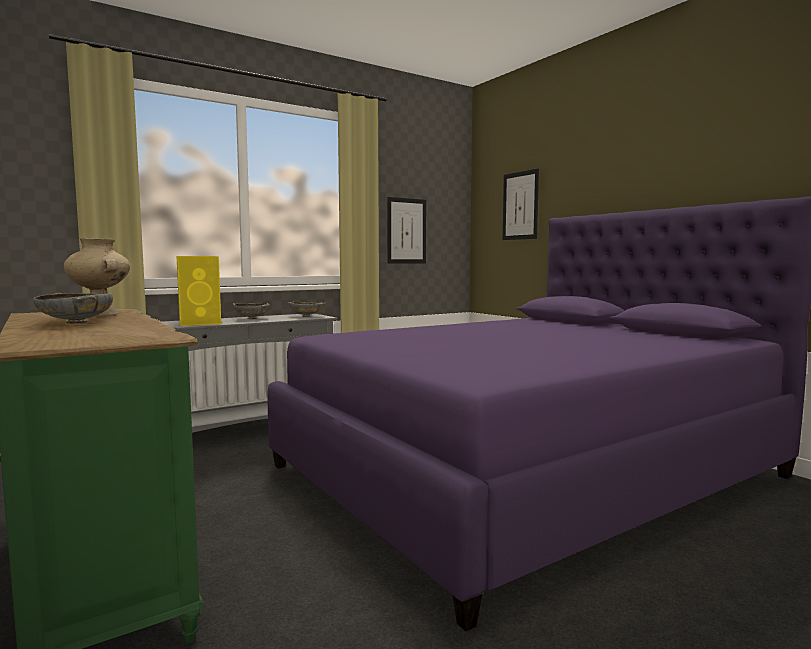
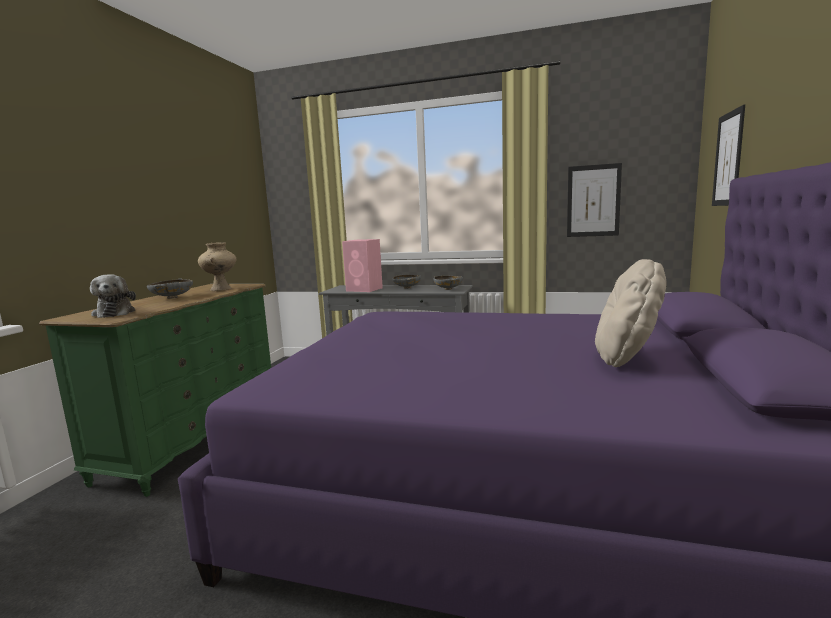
camera: 50 degrees right, 5 degrees up
(103, 336) = (115, 313): none -> plush toy
(201, 323) = (365, 289): yellow speaker -> pink speaker
(603, 333) = (626, 361): none -> beige pillow

